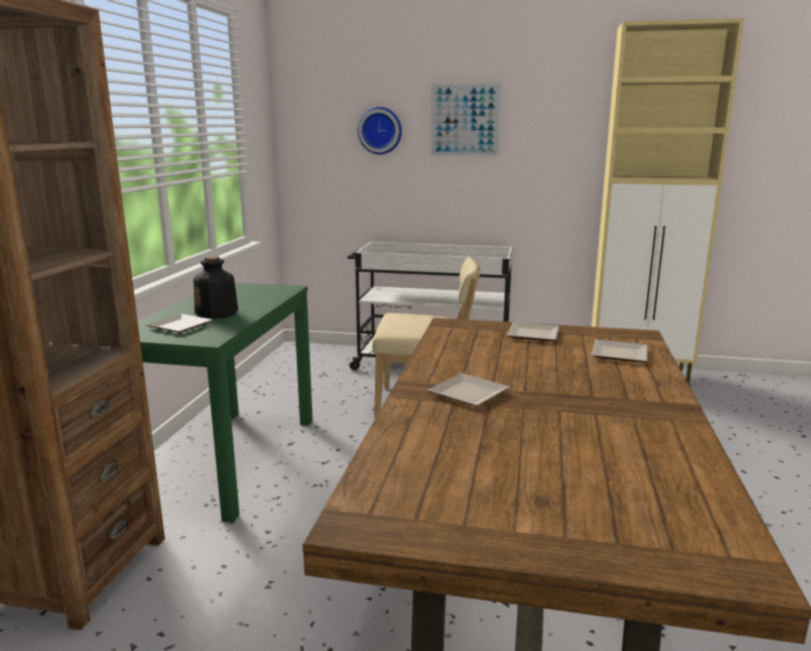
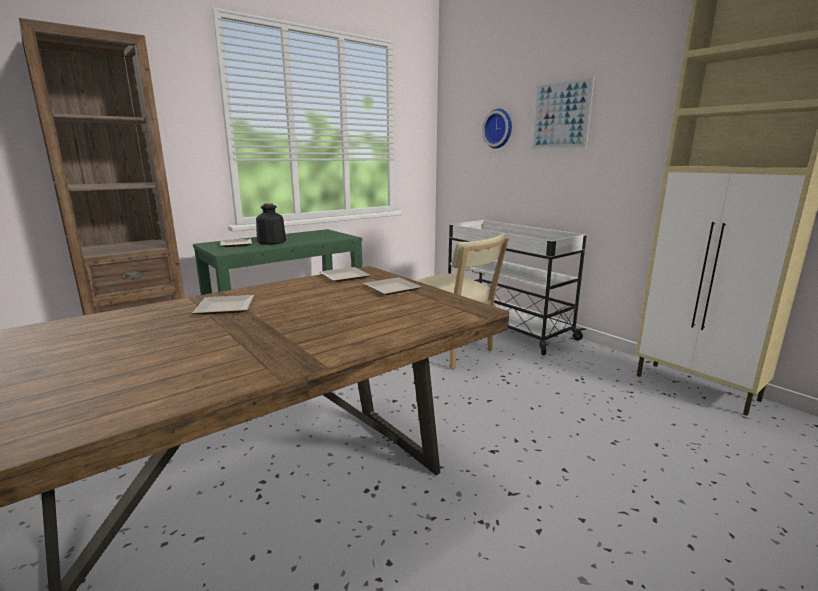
camera: 40 degrees right, 0 degrees up
(617, 353) = (406, 316): plate -> plate (345, 276)

